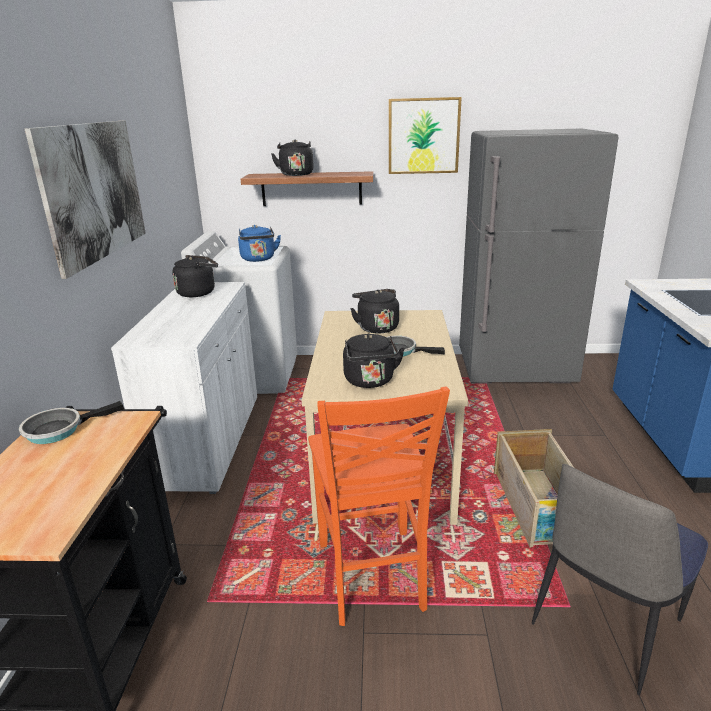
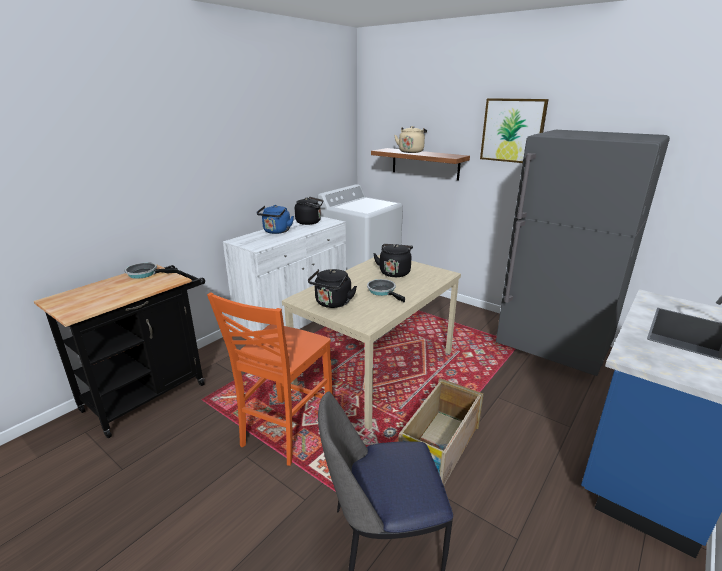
camera: 35 degrees right, 0 degrees up
(94, 191) = (233, 149): picture -> none
(258, 259) = (366, 208): blue kettle -> blue kettle (276, 231)
(296, 174) = (411, 151): black kettle -> beige kettle

